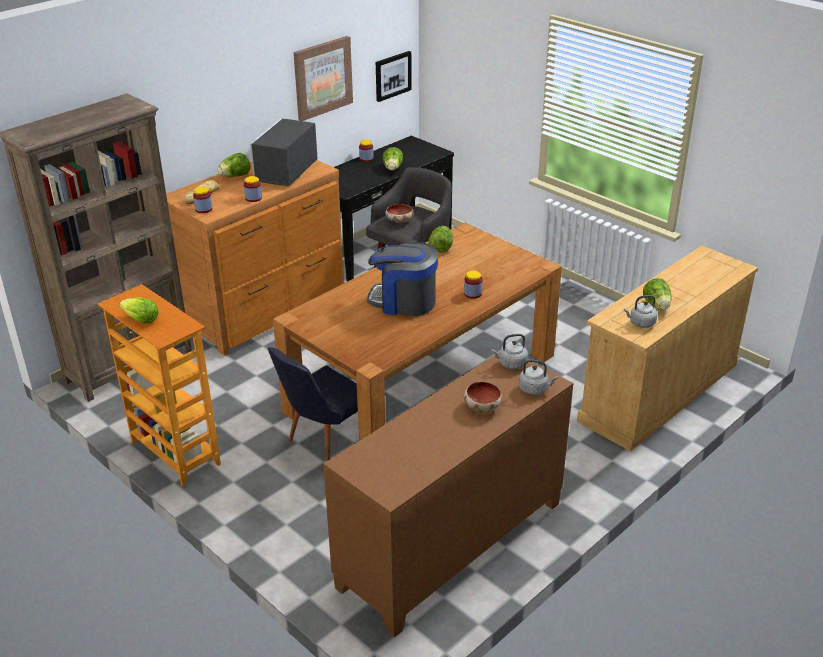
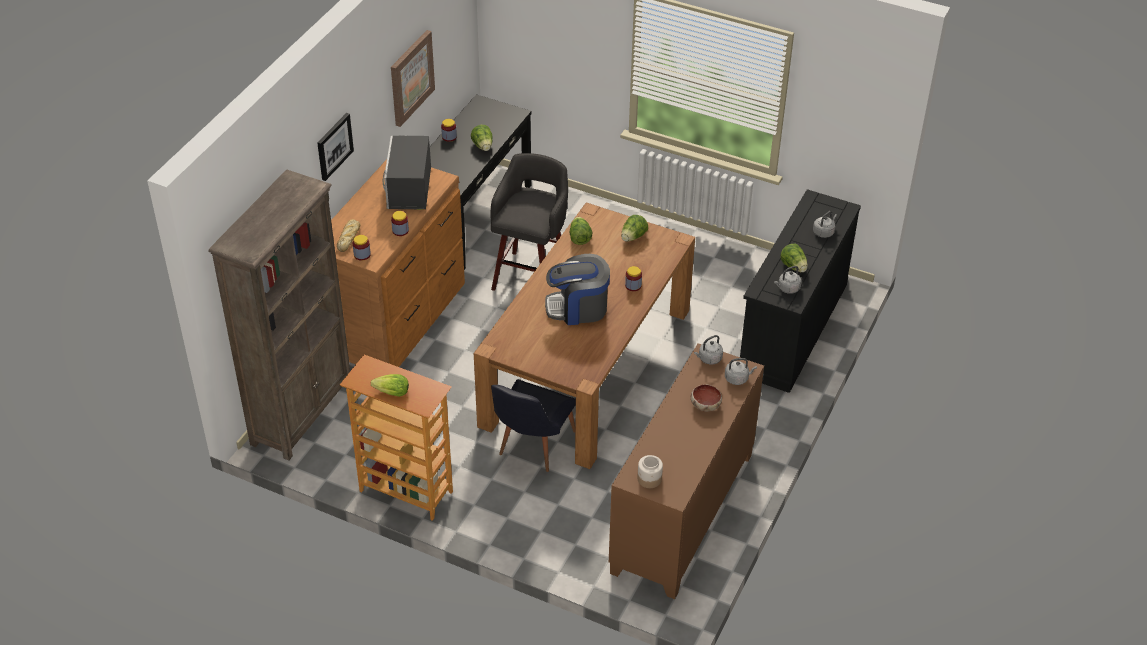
camera: 20 degrees left, 10 degrees up
(235, 176) = (364, 205): lettuce -> lettuce (633, 237)
(371, 467) = (649, 479): none -> jar
(392, 75) = (460, 46): picture -> picture (334, 146)
(399, 221) = (522, 212): bowl -> none
(659, 393) = (792, 329): beige dresser -> black dresser
(705, 282) = (824, 232): none -> grey kettle

